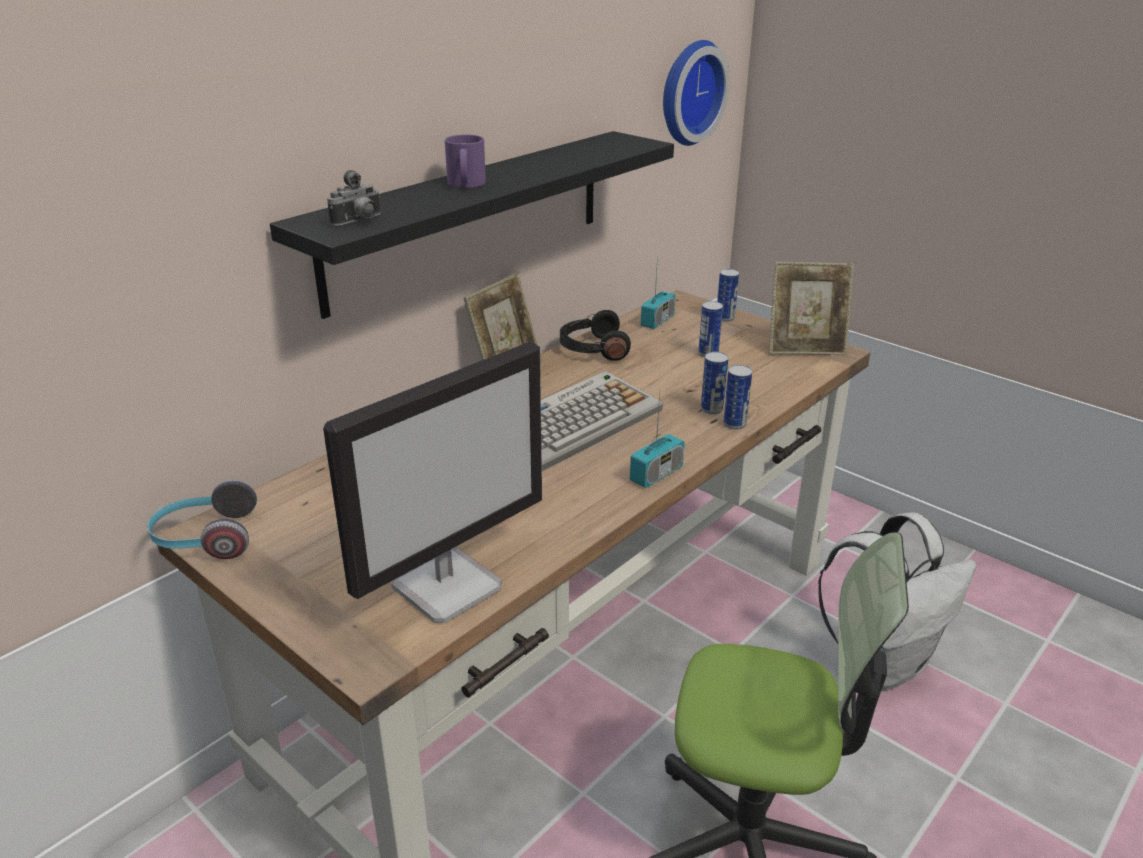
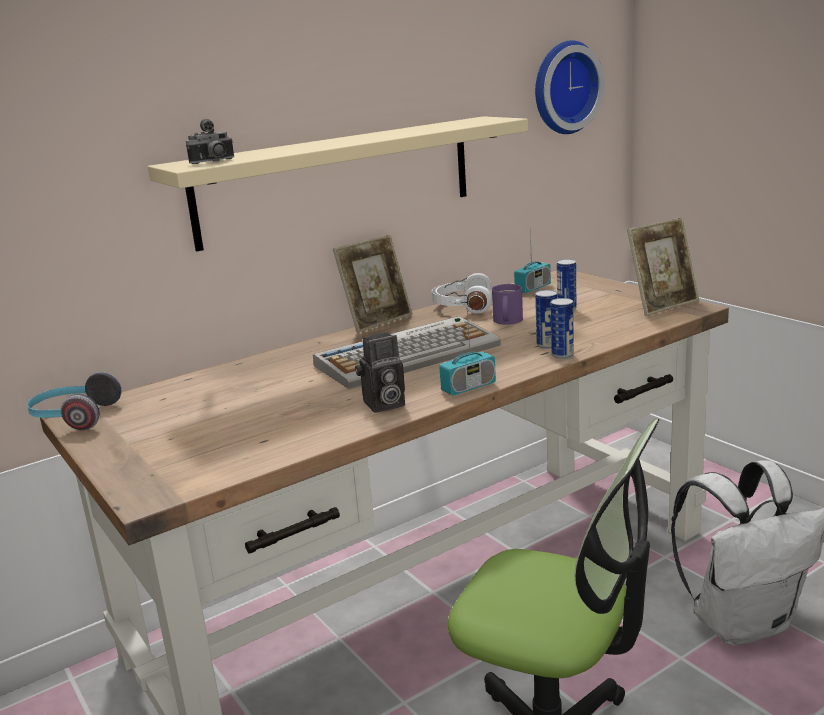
camera: 15 degrees right, 10 degrees down
(448, 585) = (243, 452): monitor -> none
(464, 184) = (321, 143): purple mug -> purple mug (506, 321)
(470, 218) = (338, 180): black shelf -> beige shelf
(575, 504) = (383, 405): none -> camera
(592, 349) = (462, 306): black headphones -> white headphones
(725, 318) = (597, 285): can -> none
(805, 349) = (663, 305): picture frame -> picture frame turned 45 degrees counterclockwise

